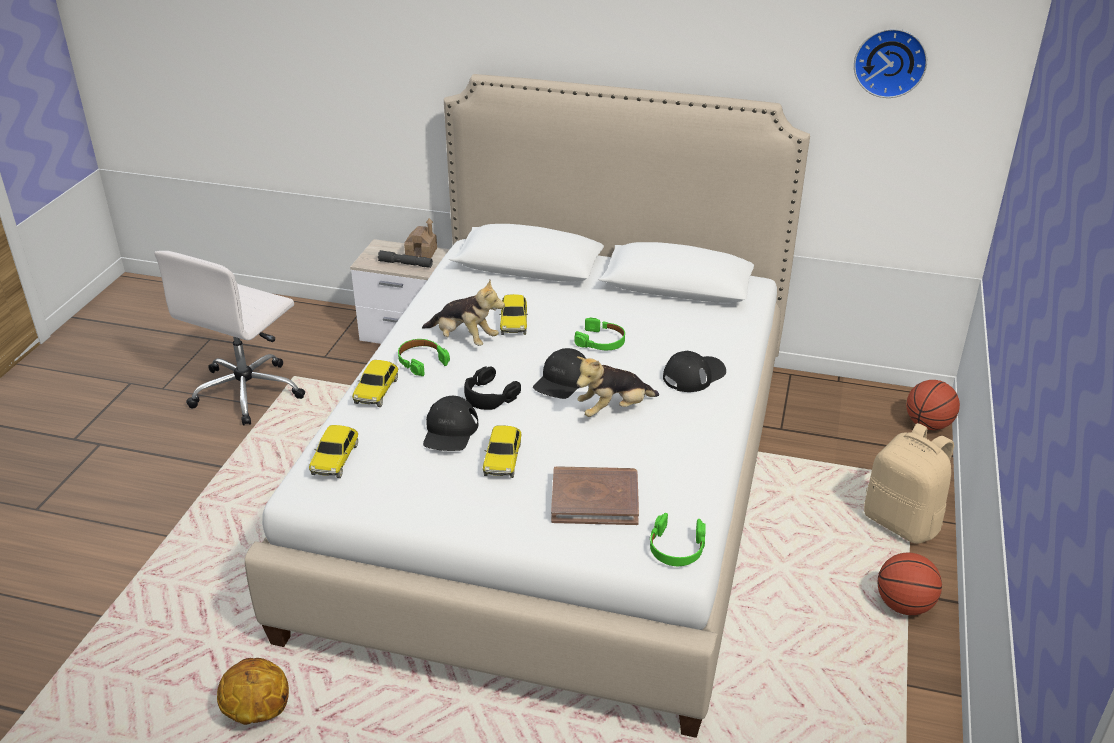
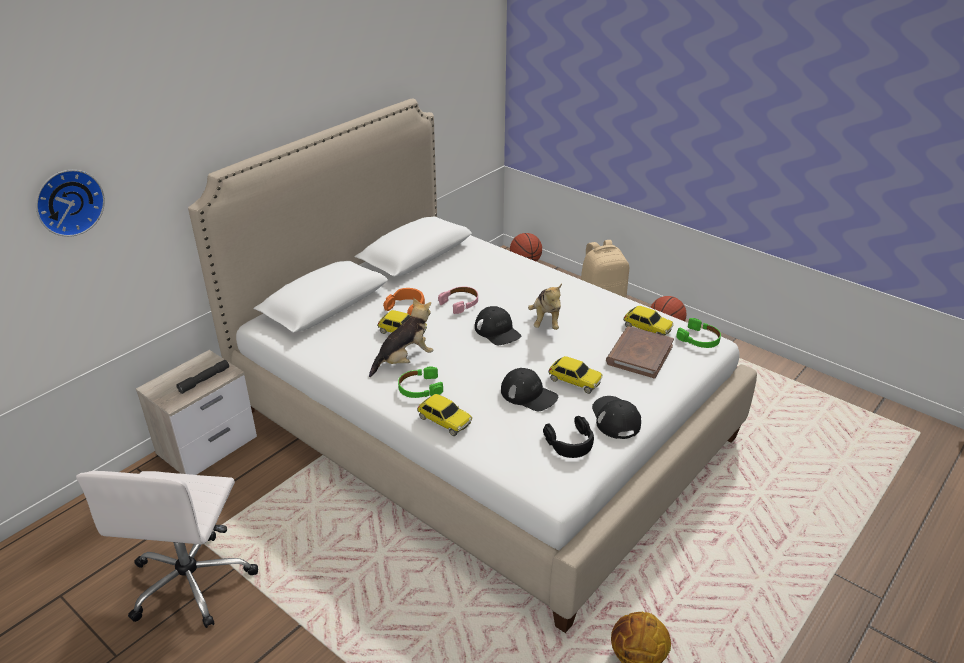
camera: 65 degrees left, 0 degrees up
(248, 391) = (192, 580): white office chair -> white office chair turned 45 degrees clockwise
(335, 459) = (527, 461): toy car -> toy car (647, 328)
(421, 252) = (195, 366): toy house -> none
(489, 395) = (493, 366): black headphones -> black headphones (570, 442)
(563, 311) = (406, 307): none -> orange headphones
(601, 341) = (460, 303): green headphones -> pink headphones
(694, 375) = (528, 281): black cap -> black cap (615, 418)
(890, 61) = (450, 45): wall clock -> wall clock (68, 201)

